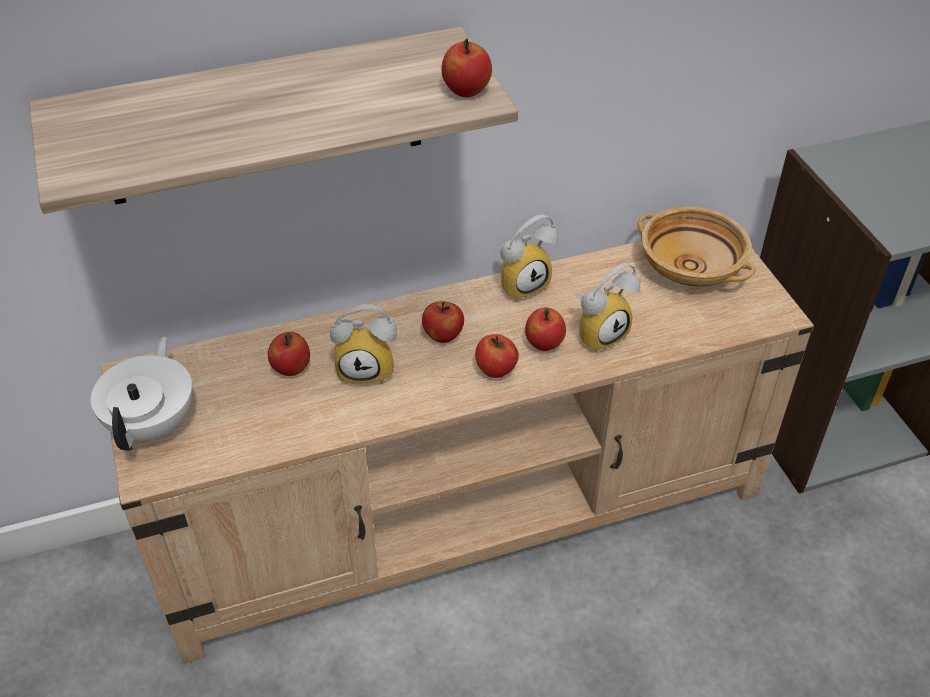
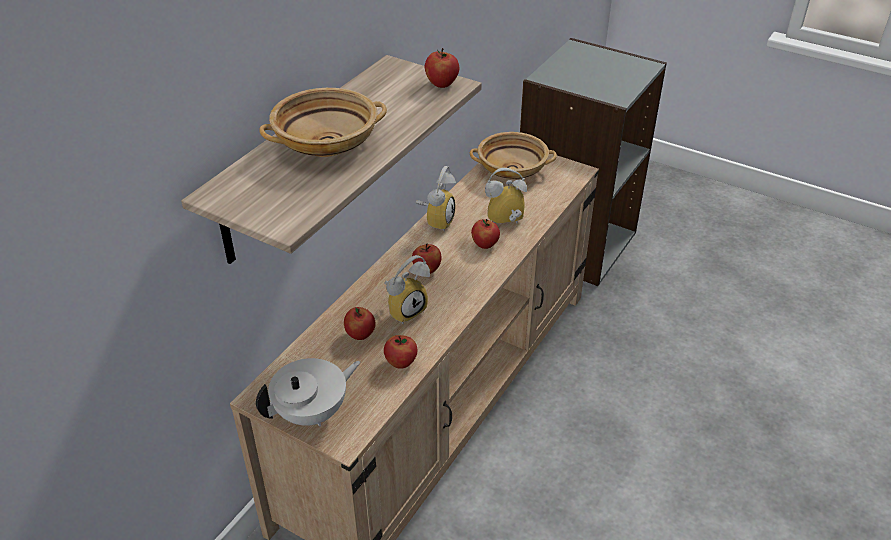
camera: 40 degrees left, 5 degrees down
(153, 423) = (312, 412): white teapot -> white teapot turned 90 degrees clockwise
(240, 104) = (327, 143): none -> beige bowl
(496, 370) = (476, 271): apple -> apple (401, 362)
(599, 332) = (505, 224): alarm clock -> alarm clock turned 120 degrees counterclockwise

